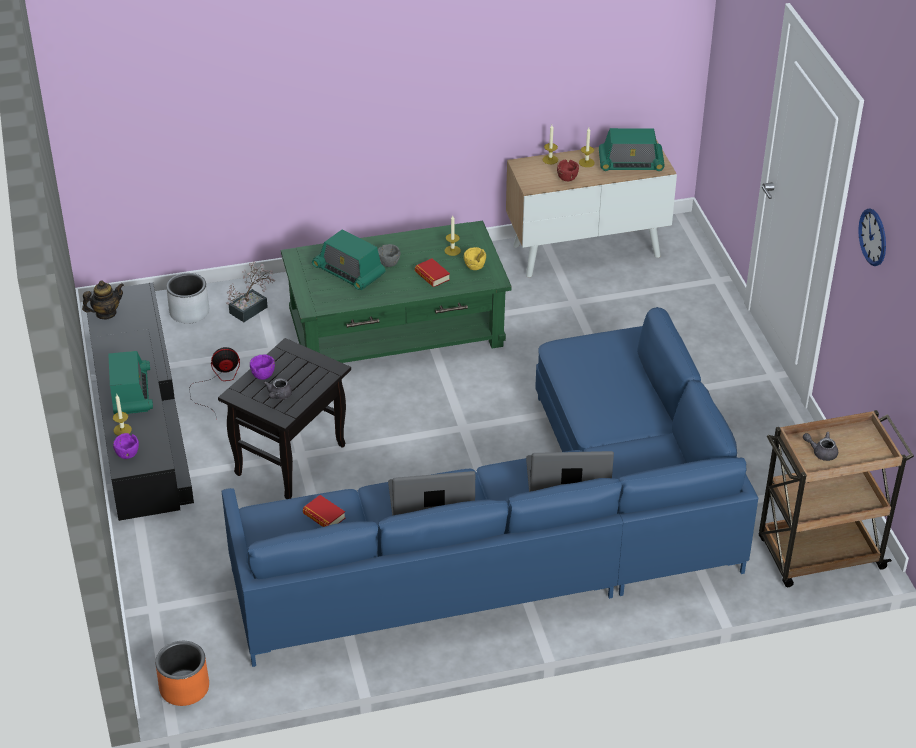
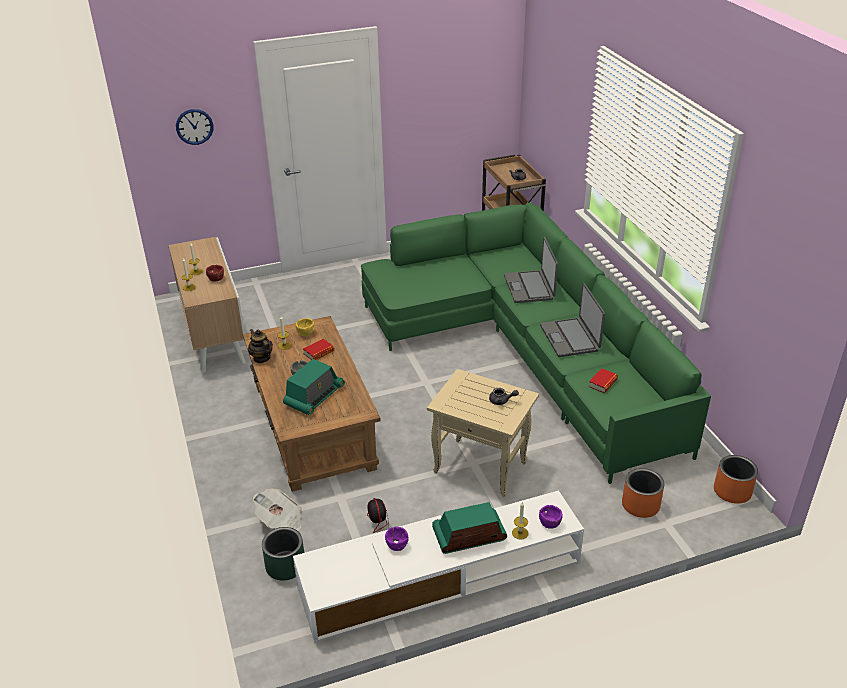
camera: 95 degrees left, 5 degrees down
(106, 313) = (346, 583): teapot -> teapot (261, 358)
(139, 414) = (440, 576): black tv stand -> white tv stand
(187, 591) = (640, 505): none -> orange planter
(189, 312) = (286, 565): grey planter -> green planter
(252, 308) = (280, 520): potted plant -> newspaper
(263, 374) = (477, 413): purple bowl -> purple bowl (396, 545)
(290, 462) = (482, 467): black side table -> beige side table
(395, 331) = (313, 426): green coffee table -> brown coffee table
(522, 533) = (525, 350): blue sofa -> green sofa
(630, 163) = (200, 253): radio -> none
(873, 237) = (421, 91): wall clock -> wall clock (194, 126)

